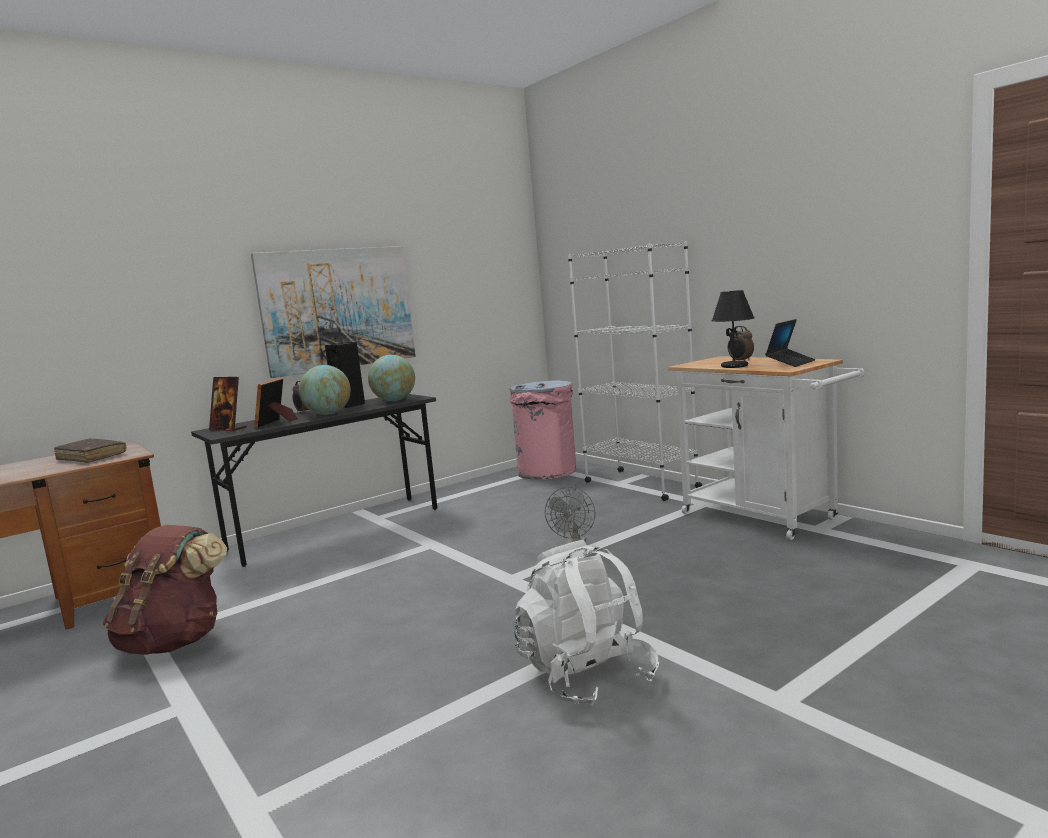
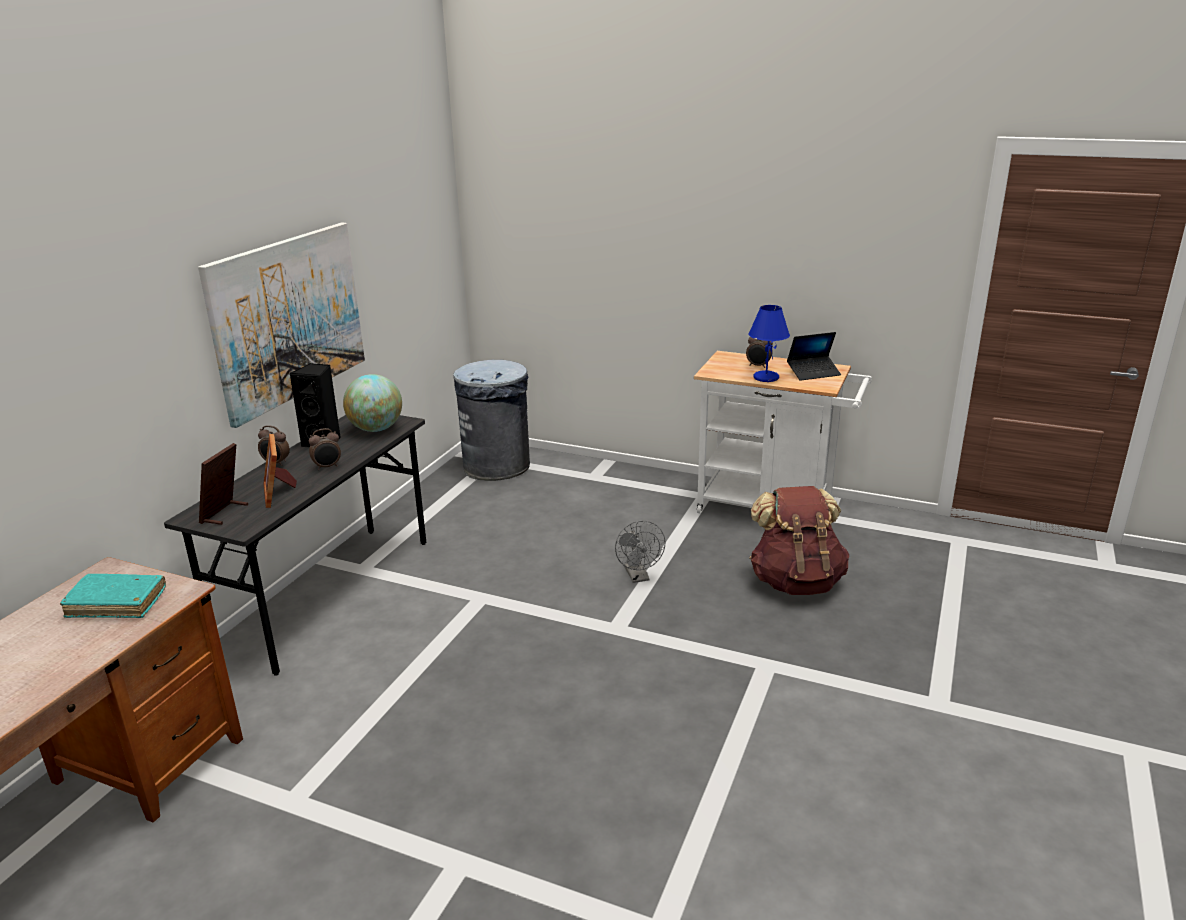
camera: 30 degrees left, 15 degrees up
(91, 457) = (117, 603): brown book -> turquoise book
(175, 642) = (336, 796): brown backpack -> brown backpack (796, 582)
(228, 429) = (224, 513): picture frame -> picture frame turned 105 degrees clockwise
(328, 414) = (327, 467): globe -> alarm clock
(548, 472) = (497, 466): pink trash can -> grey trash can
(586, 676) = (789, 720): white backpack -> none
(640, 484) = (618, 476): white bookcase -> none
(734, 366) = (765, 378): black table lamp -> blue table lamp
(790, 363) = (813, 373): laptop -> laptop turned 60 degrees clockwise

